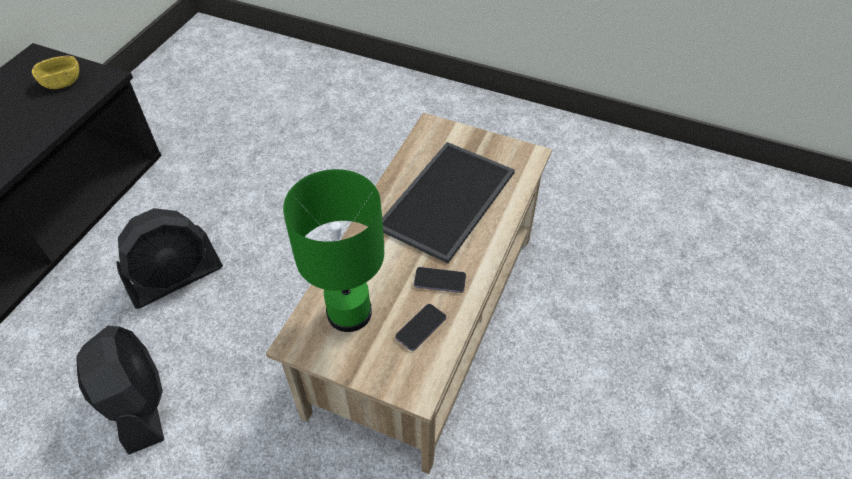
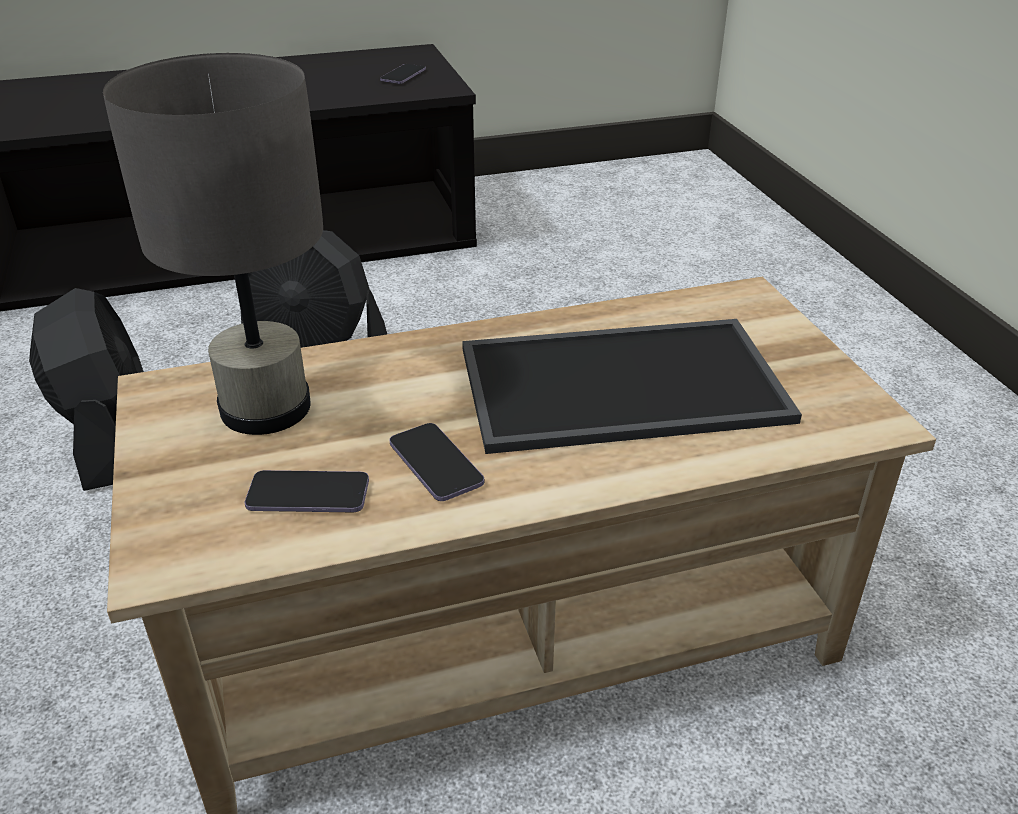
camera: 50 degrees right, 15 degrees down
(62, 82) = (403, 76): yellow bowl -> phone
(138, 402) = (111, 438): black fan -> black fan turned 45 degrees counterclockwise
(348, 313) = (264, 407): green table lamp -> grey table lamp

